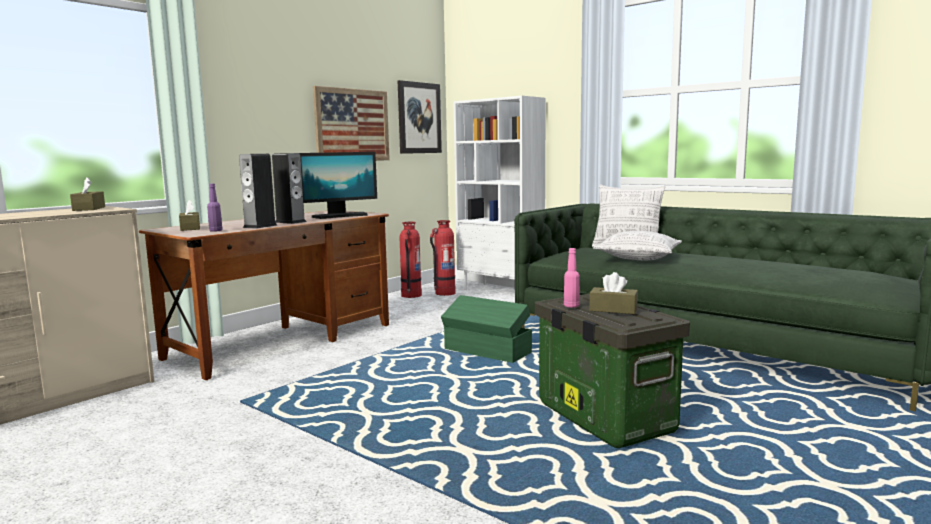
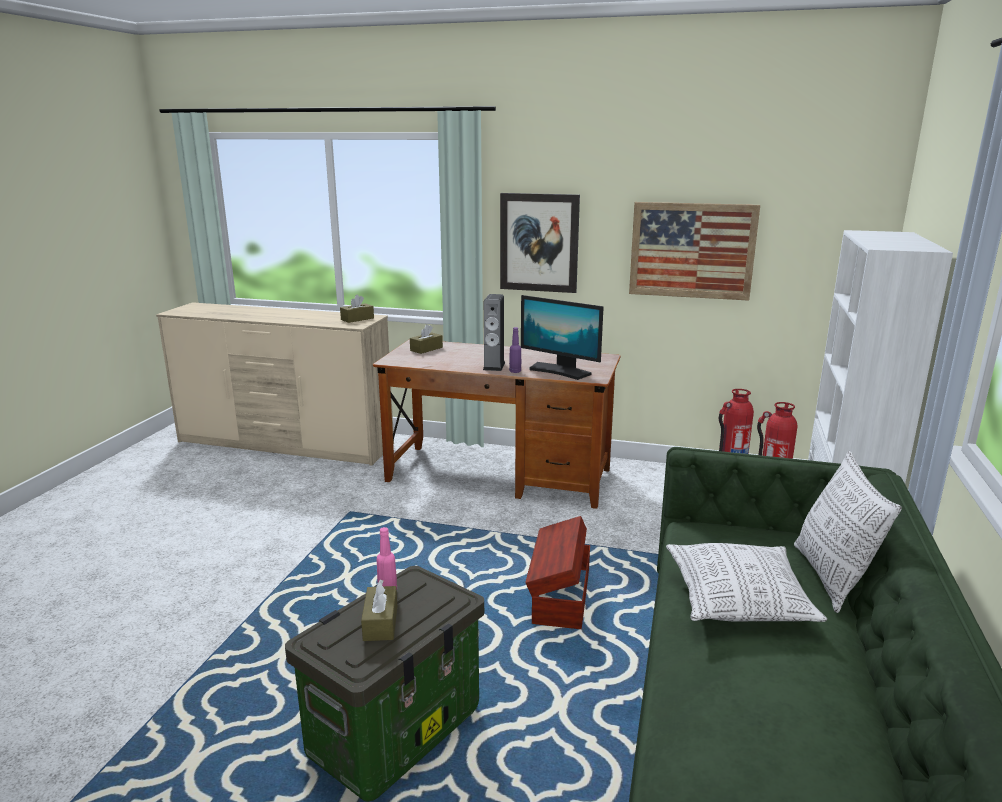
camera: 65 degrees right, 10 degrees up
(216, 231) = (414, 360): purple bottle -> purple bottle (515, 371)
(260, 226) = (453, 365): speaker -> none
(419, 118) = (828, 242): picture -> picture (539, 242)
(487, 352) = (559, 596): green storage box -> brown storage box

